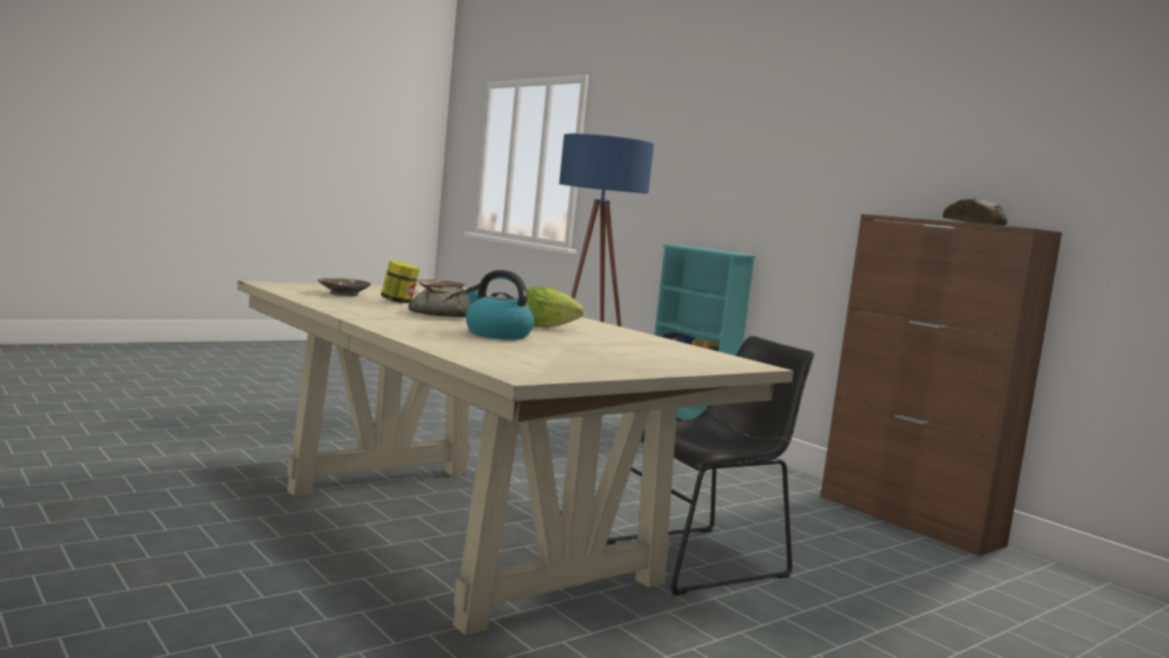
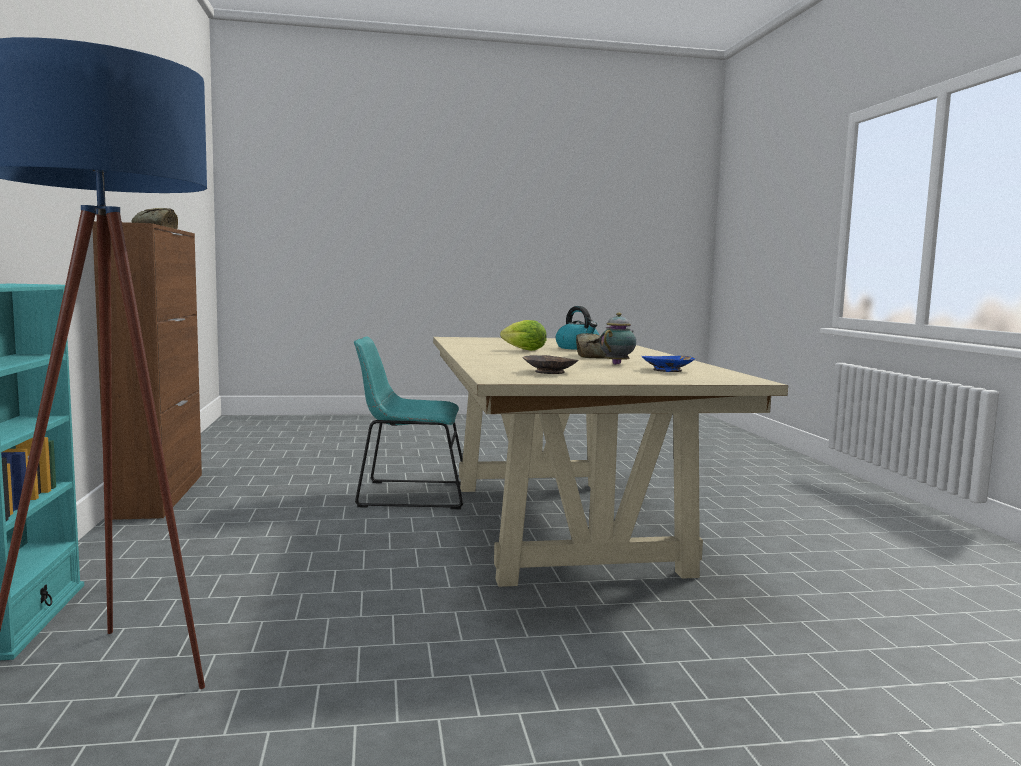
camera: 150 degrees left, 0 degrees up
(343, 294) = (668, 370): brown bowl -> blue bowl
(398, 302) = (618, 364): jar -> teapot
(701, 559) = (408, 494): black chair -> turquoise chair

